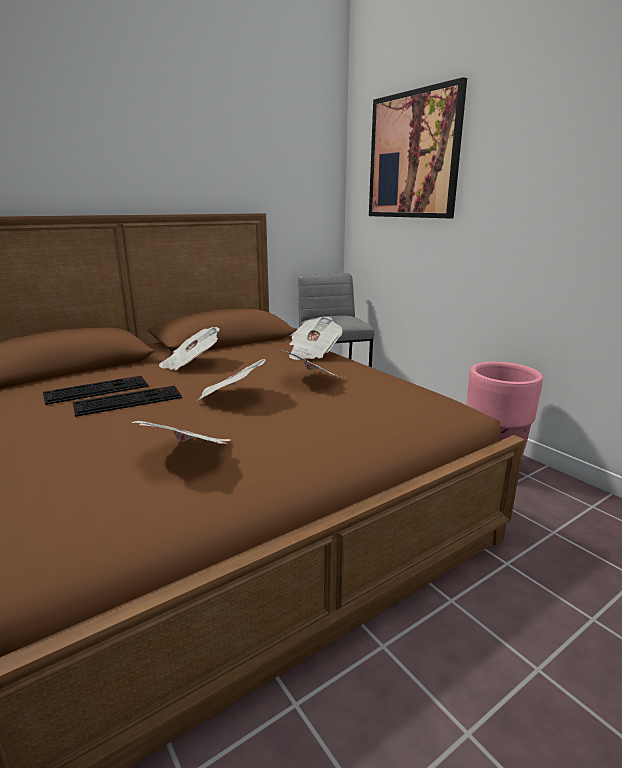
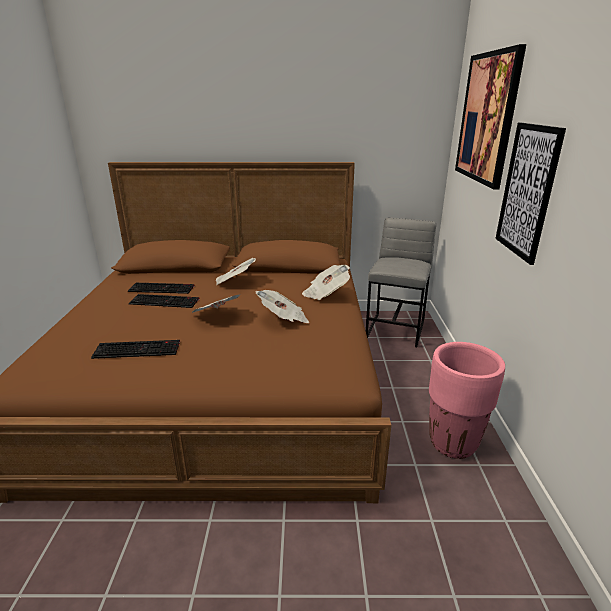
camera: 35 degrees right, 5 degrees up
(188, 455) = (138, 349): newspaper -> keyboard
(503, 209) = (527, 191): none -> picture

